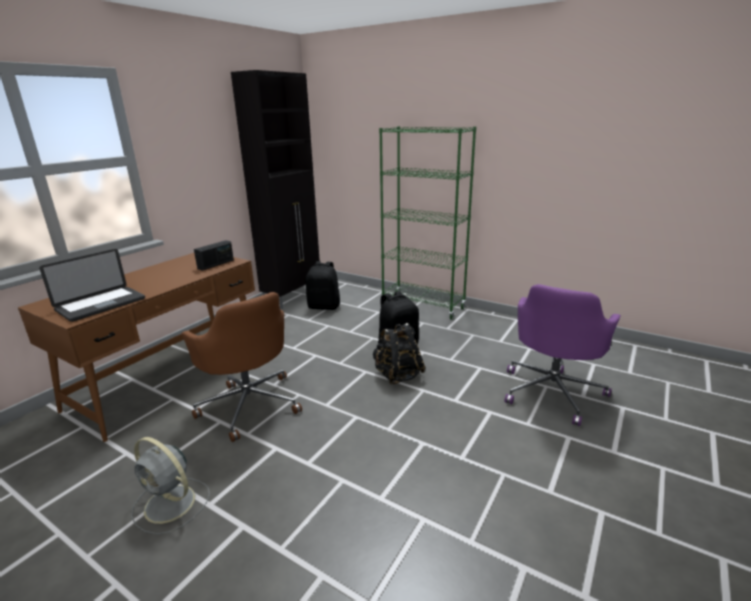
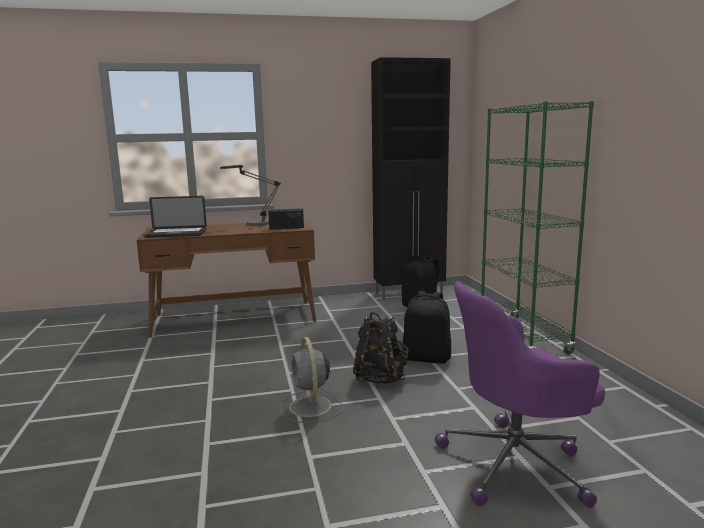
camera: 45 degrees right, 10 degrees down
(164, 269) = (252, 225): none -> table lamp
(171, 504) = (117, 381): grey fan -> grey fan (310, 407)
(249, 404) = (245, 351): brown office chair -> none

